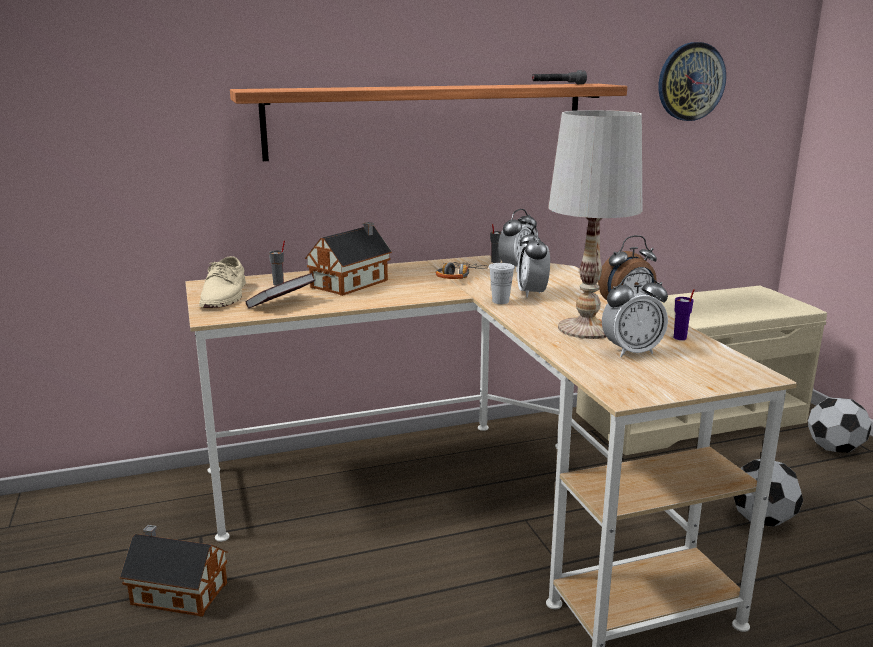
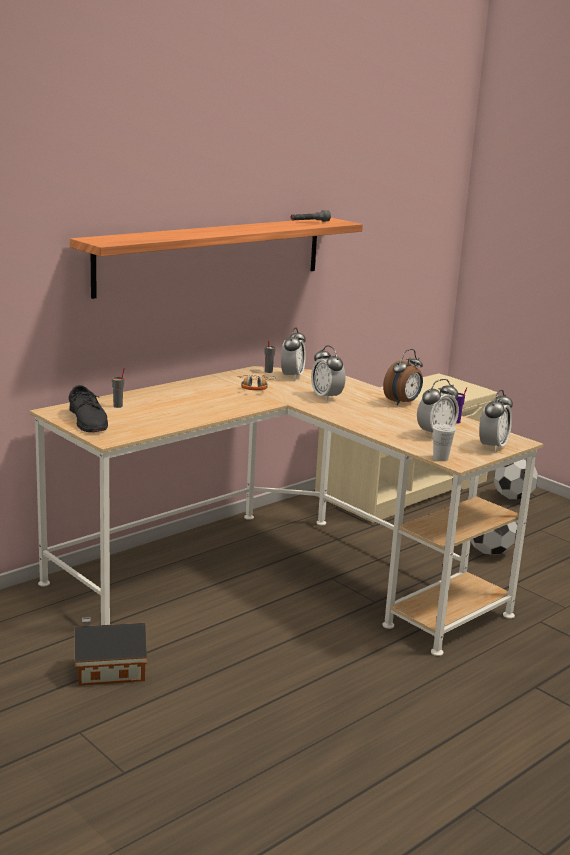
camera: 25 degrees left, 0 degrees up
(225, 295) = (88, 420): beige shoe -> black shoe
(281, 304) = (147, 423): book -> none
(352, 283) = (178, 400): toy house -> none
(500, 301) = (311, 406): white cup -> white cup (440, 458)
(585, 328) = (391, 421): white table lamp -> none
(690, 81) = (391, 212): wall clock -> none
(705, 378) = (492, 447): none -> alarm clock

